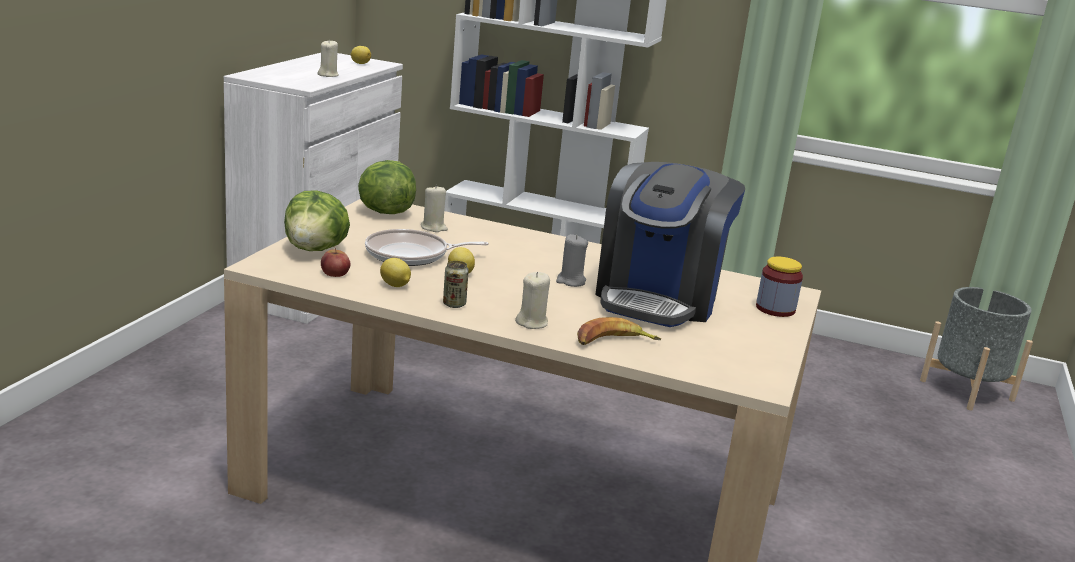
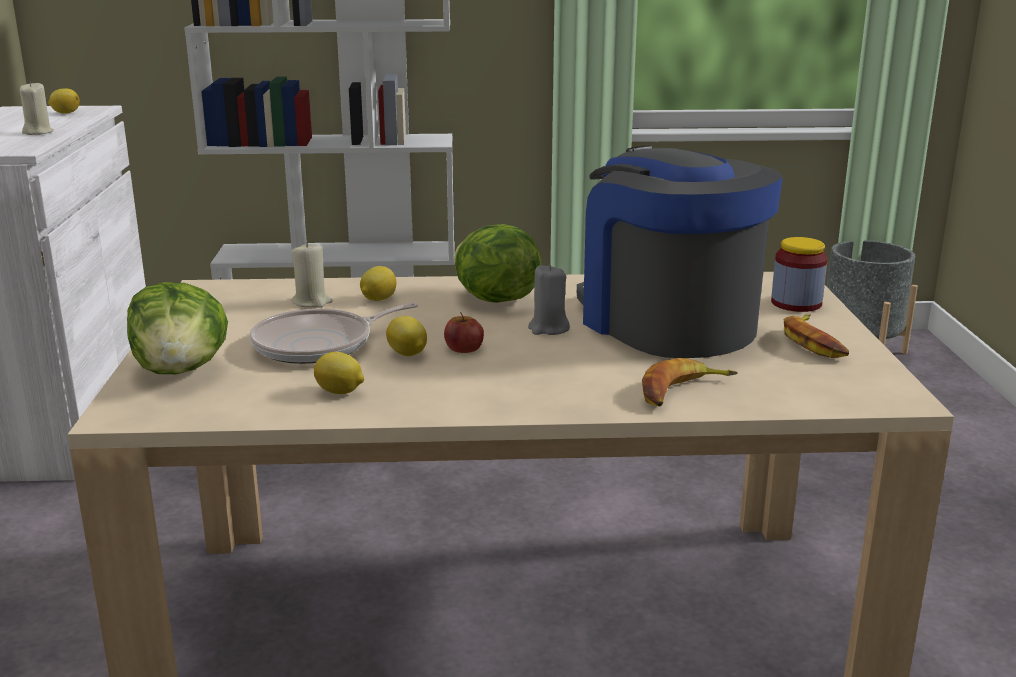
camera: 20 degrees left, 0 degrees up
(335, 273) = (240, 396): apple -> apple (464, 348)
(385, 212) = (227, 296): lettuce -> lettuce (494, 299)
(454, 304) = (443, 397): can -> none
(478, 236) = (378, 299): none -> lemon
(532, 323) = (563, 394): beige candle -> none
(658, 298) = (666, 323): coffee machine -> coffee machine turned 150 degrees clockwise
(751, 337) = (814, 343): none -> banana

